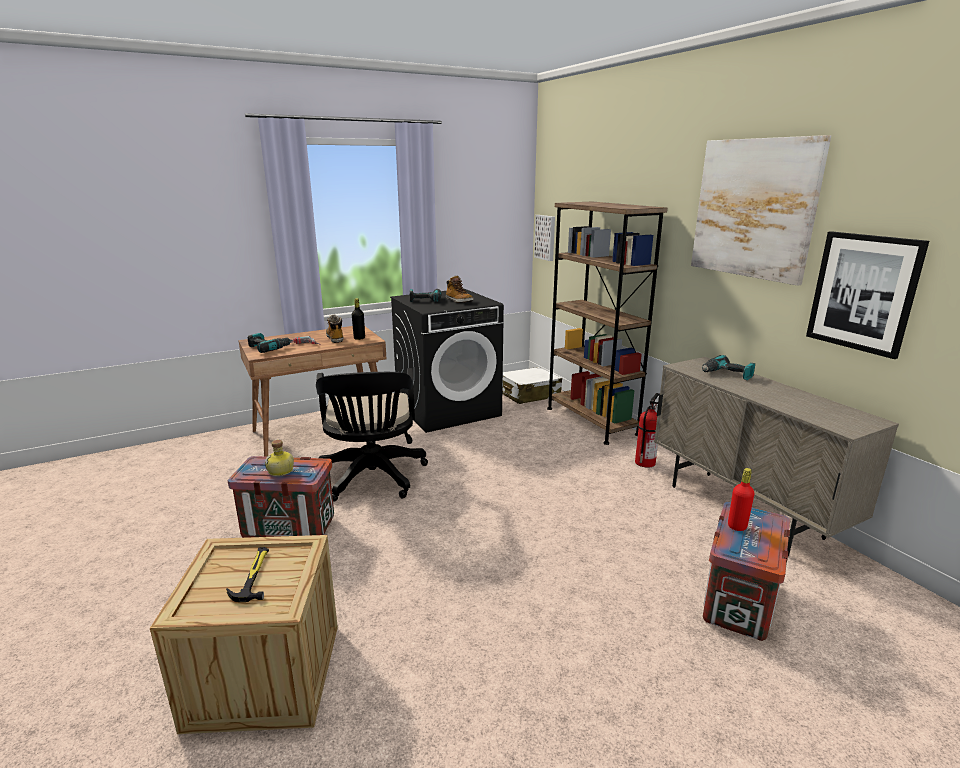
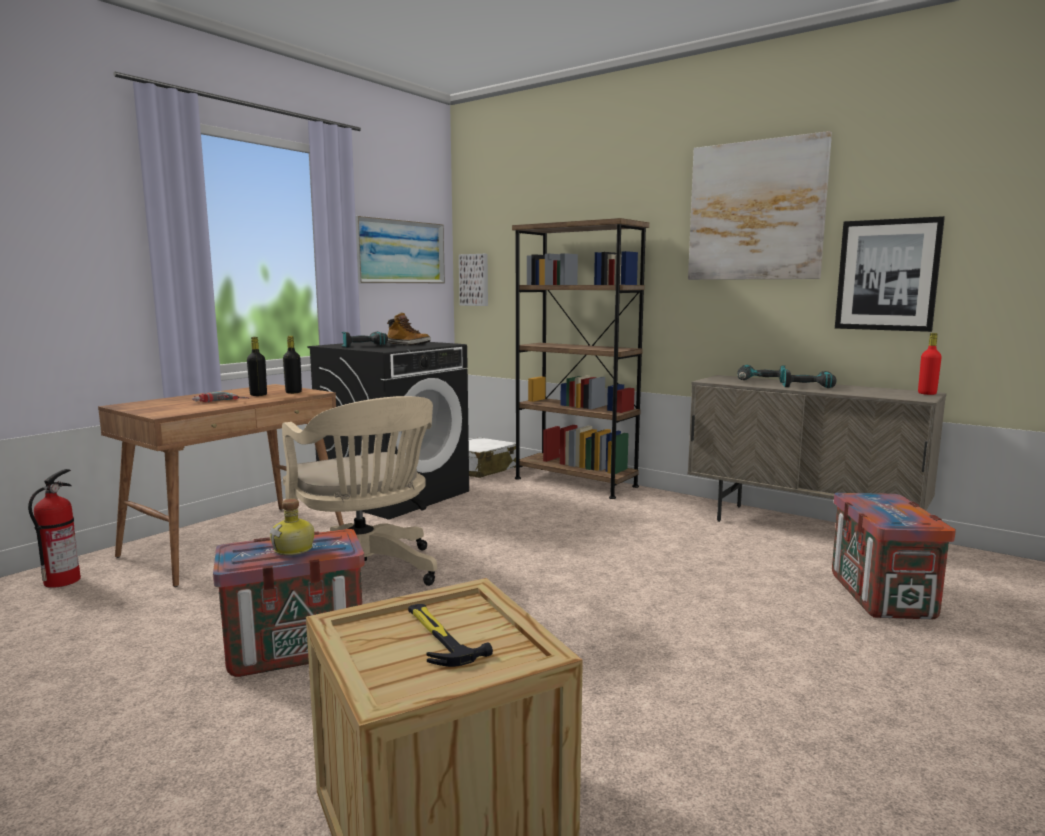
camera: 25 degrees left, 10 degrees down
(269, 348) = (167, 408): power drill -> power drill (807, 386)
(335, 338) = (258, 395): boot -> black bottle
(372, 479) = (365, 574): black office chair -> beige office chair
(481, 216) = (400, 252): none -> picture
(645, 462) = (668, 506): fire extinguisher -> fire extinguisher (62, 580)
(737, 526) = (872, 505): red bottle -> red bottle (927, 393)

